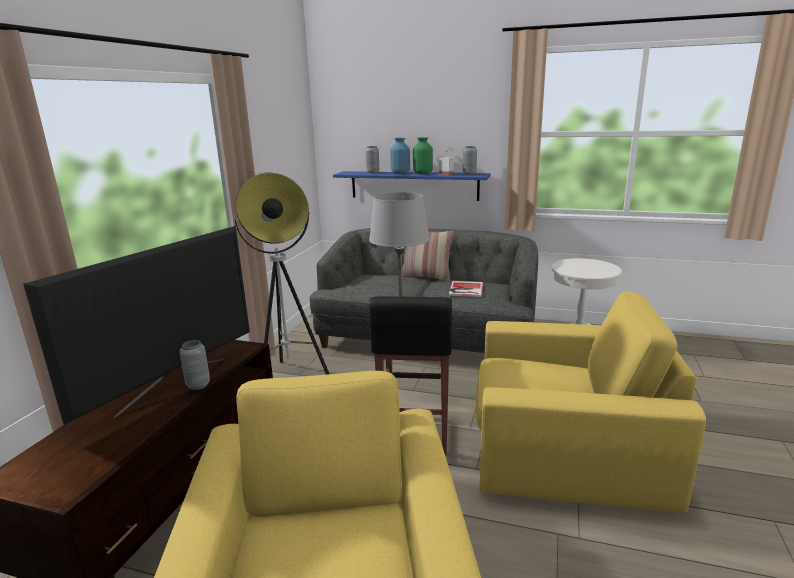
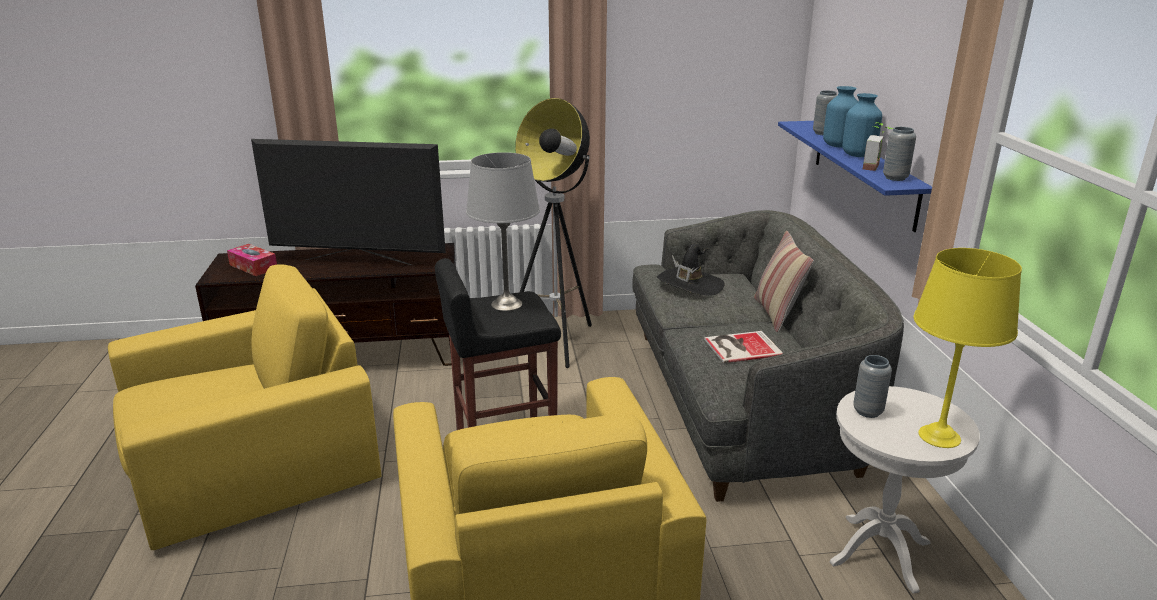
camera: 65 degrees right, 5 degrees up
(74, 457) = (253, 266): none -> tissue box
(198, 385) = (361, 270): grey vase -> grey vase (867, 411)
(369, 285) = (690, 284): none -> black hat
(423, 173) = (859, 155): green vase -> blue vase
(602, 266) = (939, 437): none -> yellow table lamp

